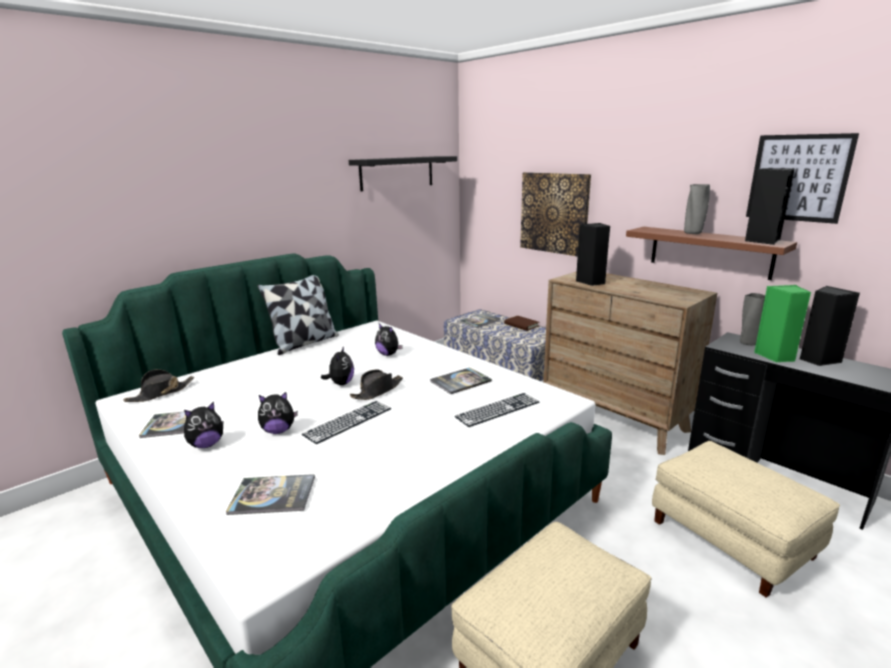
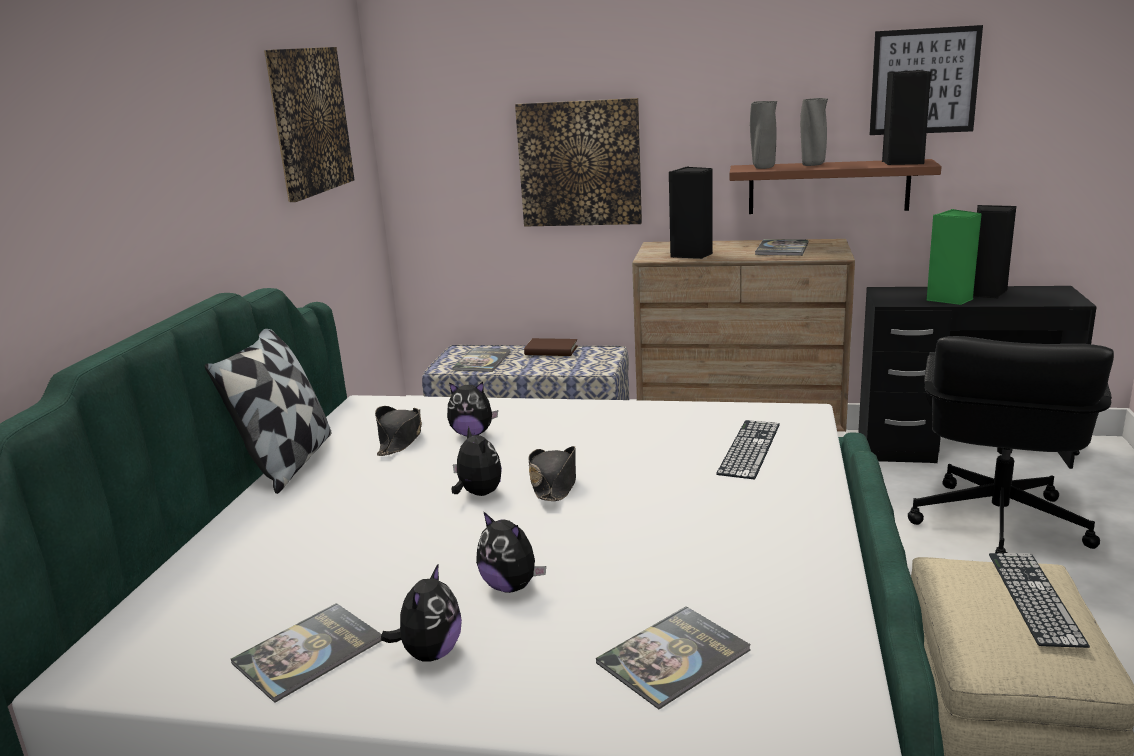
camera: 35 degrees left, 0 degrees up
(161, 393) = (155, 629): black hat -> black hat (400, 439)
(278, 431) = (511, 586): plush toy -> plush toy turned 90 degrees clockwise
(348, 421) = (590, 533): keyboard -> keyboard (1034, 597)
(397, 173) = (309, 121): black shelf -> picture
(460, 381) = (644, 434): book -> book (782, 249)
(730, 539) = (996, 524): beige ottoman -> black office chair
(748, 343) = (905, 293): grey vase -> grey vase (763, 167)

